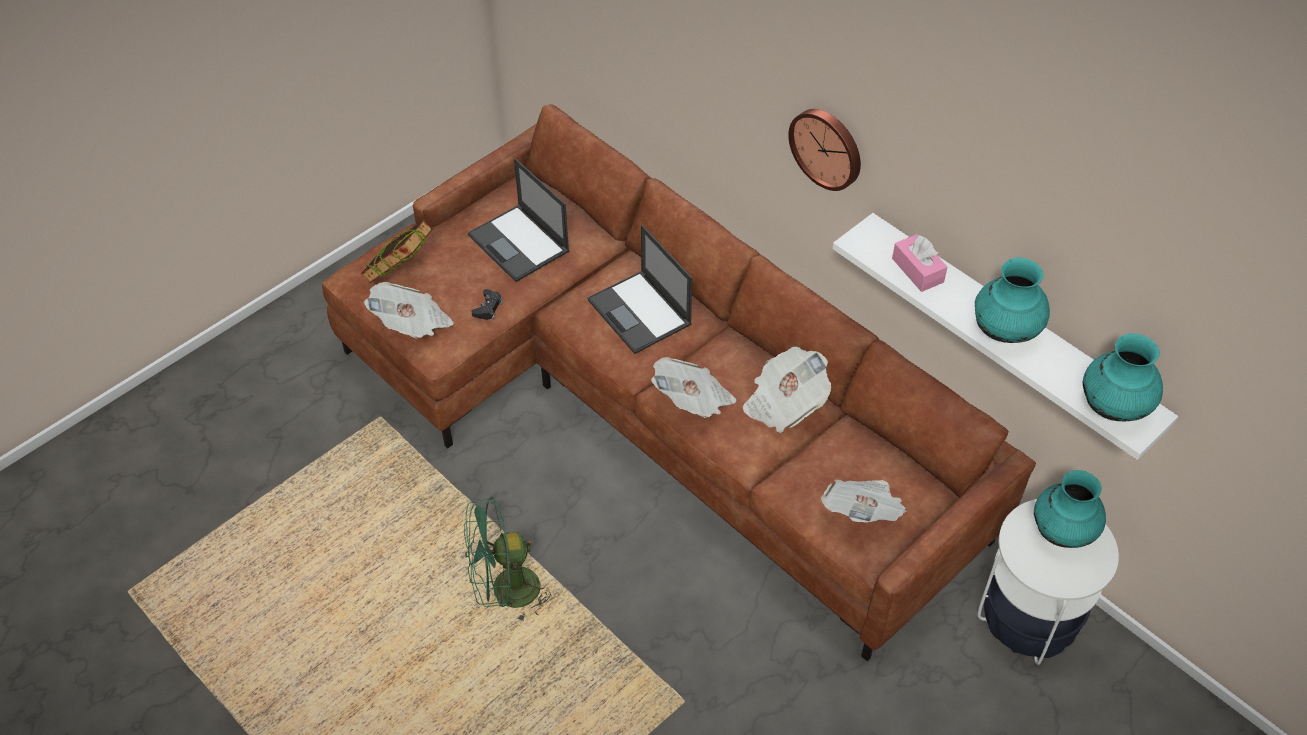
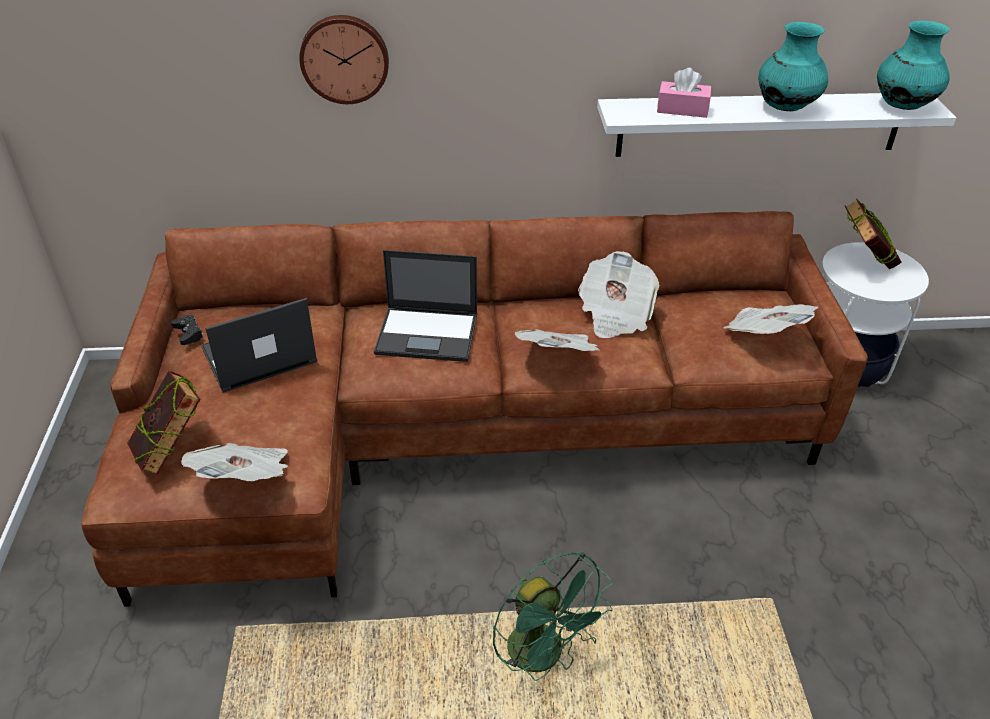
camera: 50 degrees left, 10 degrees down
(488, 308) = (298, 417): black game controller -> black game controller (188, 333)
(505, 592) = (544, 657): green fan -> green fan turned 60 degrees counterclockwise
(519, 244) = (257, 355): laptop -> laptop turned 150 degrees clockwise
(827, 147) = (536, 59): wall clock -> wall clock (344, 58)
(1062, 532) = (863, 262): turquoise vase -> book

